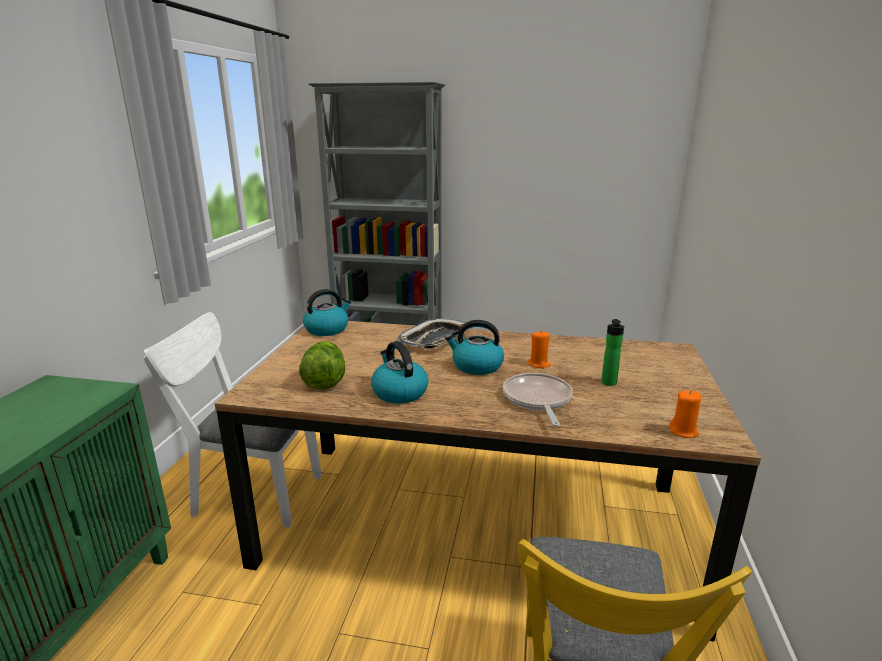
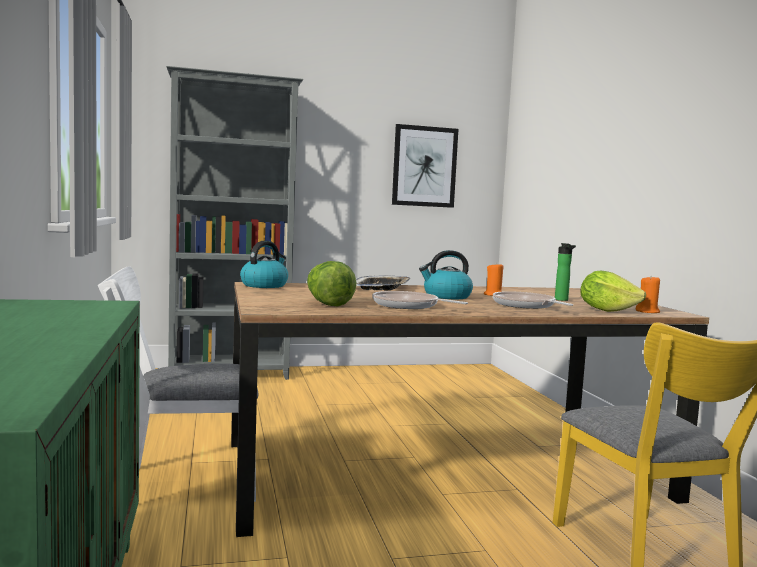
camera: 25 degrees left, 15 degrees down
(399, 392) = (408, 306): kettle -> frying pan
(585, 159) = (424, 166): none -> picture
(629, 421) = (607, 310): none -> lettuce

